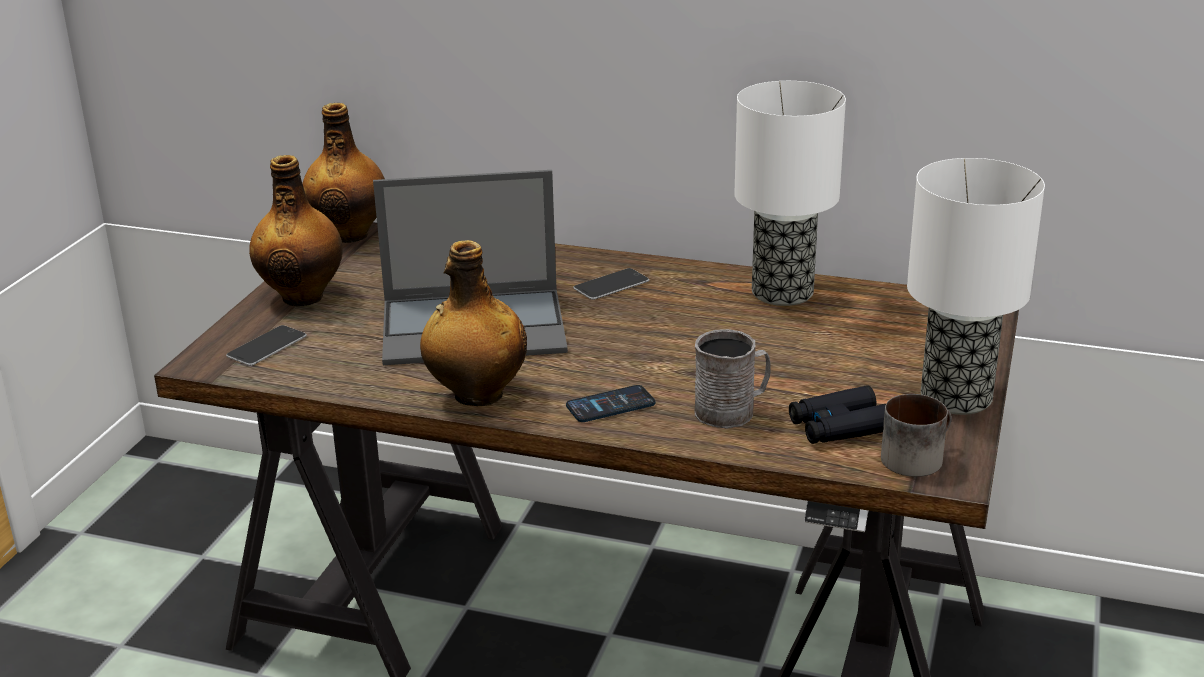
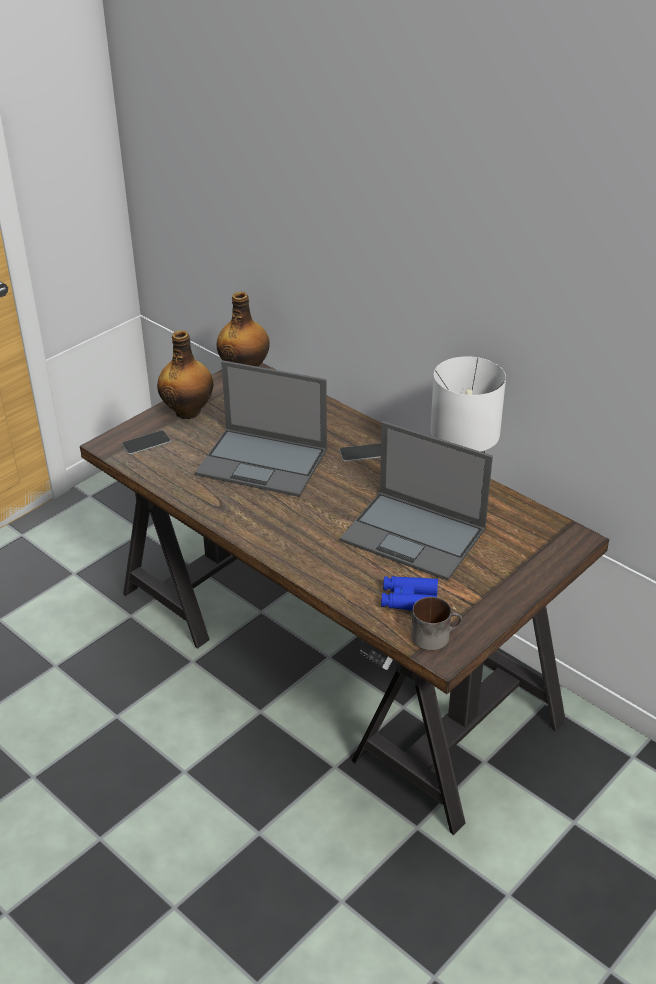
camera: 25 degrees right, 10 degrees up
(476, 395) = (229, 512): bottle -> none
(610, 405) = (294, 542): phone -> none
(732, 411) = (358, 568): grey mug -> none
(773, 355) = (415, 535): none -> laptop
(839, 427) = (409, 599): black binoculars -> blue binoculars
(957, 396) = (498, 601): table lamp -> none

